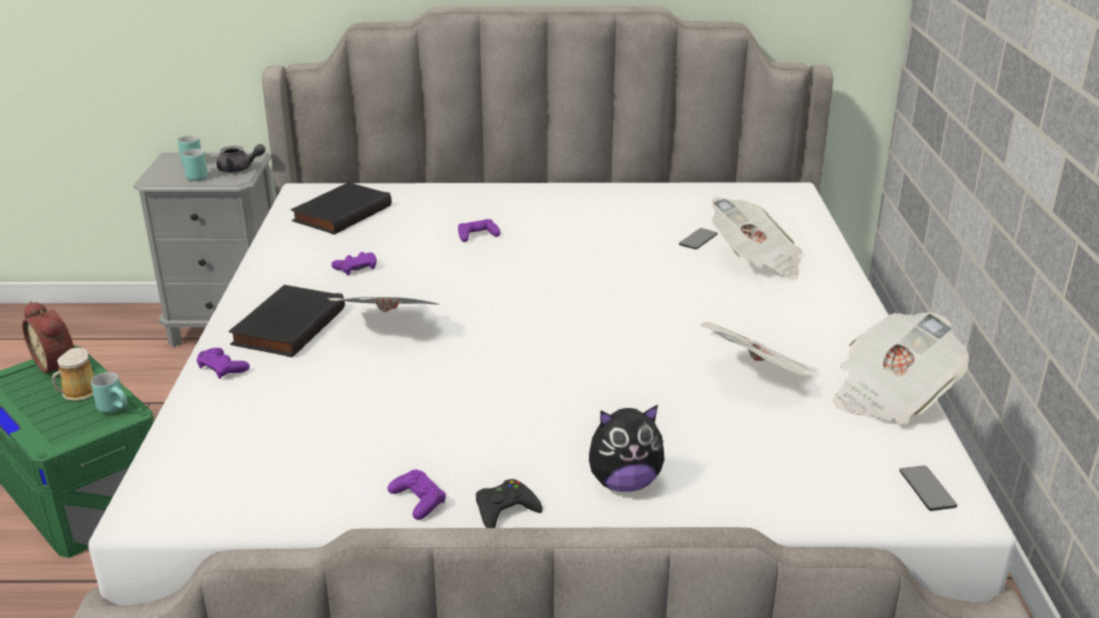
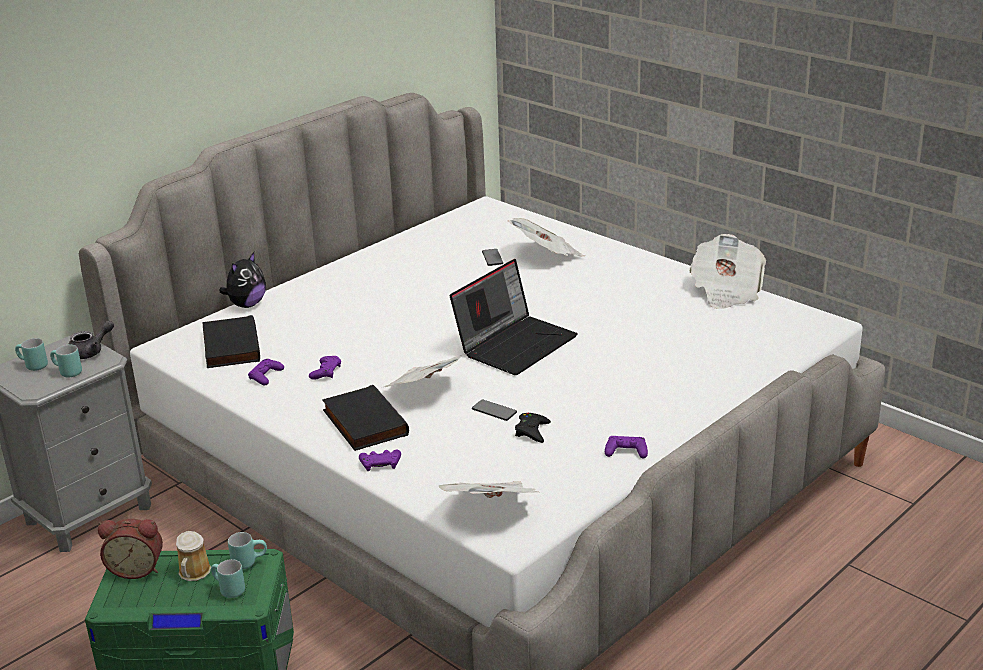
camera: 45 degrees left, 0 degrees up
(63, 421) = (227, 590): none -> turquoise mug
(477, 235) = (358, 316): purple game controller -> purple game controller (265, 376)
(505, 510) = (670, 431): black game controller -> black game controller (532, 431)
(550, 328) = (515, 343): none -> laptop
(624, 483) = (695, 390): plush toy -> plush toy (246, 305)
(760, 378) = (661, 313): newspaper -> newspaper (492, 510)
(927, 489) = (805, 322): phone -> phone (494, 411)

